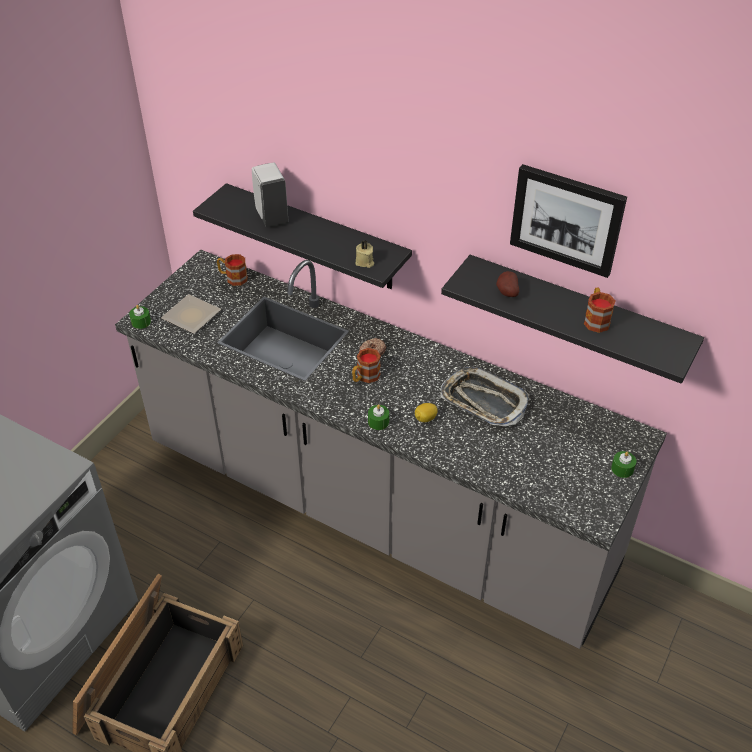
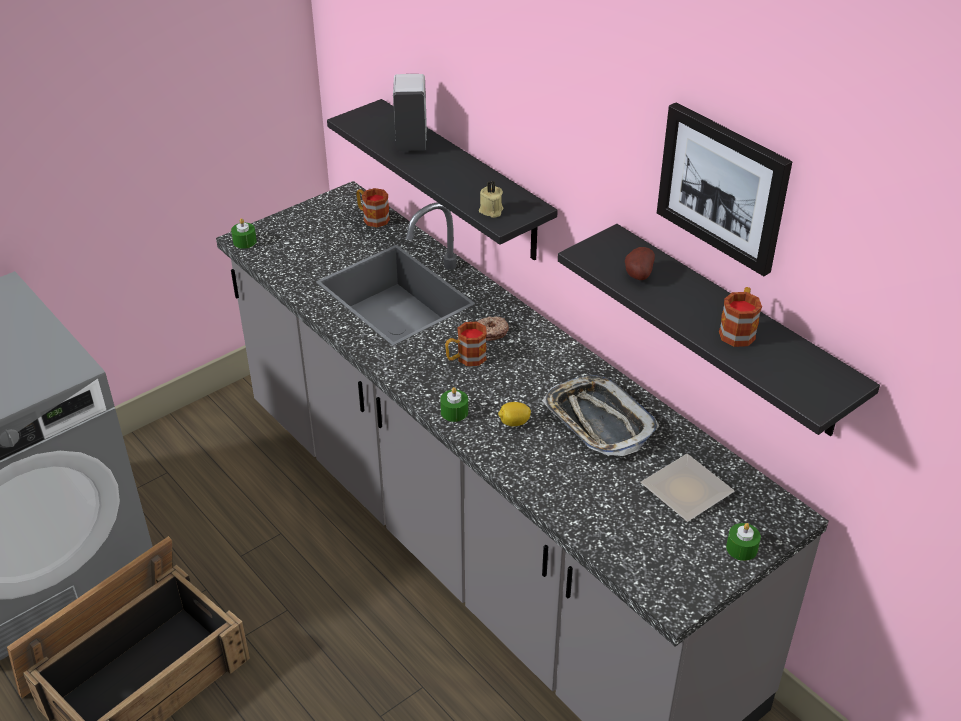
camera: 20 degrees right, 5 degrees down
(192, 317) = (302, 249): plate -> plate (686, 493)

